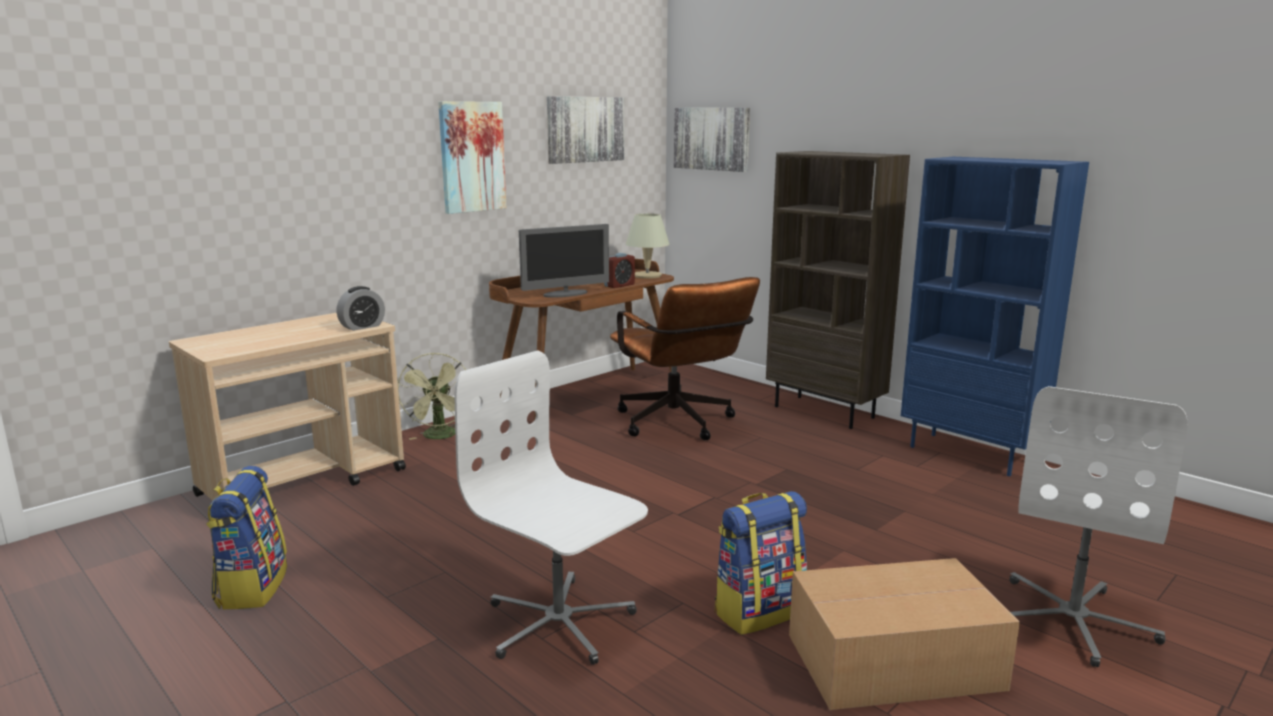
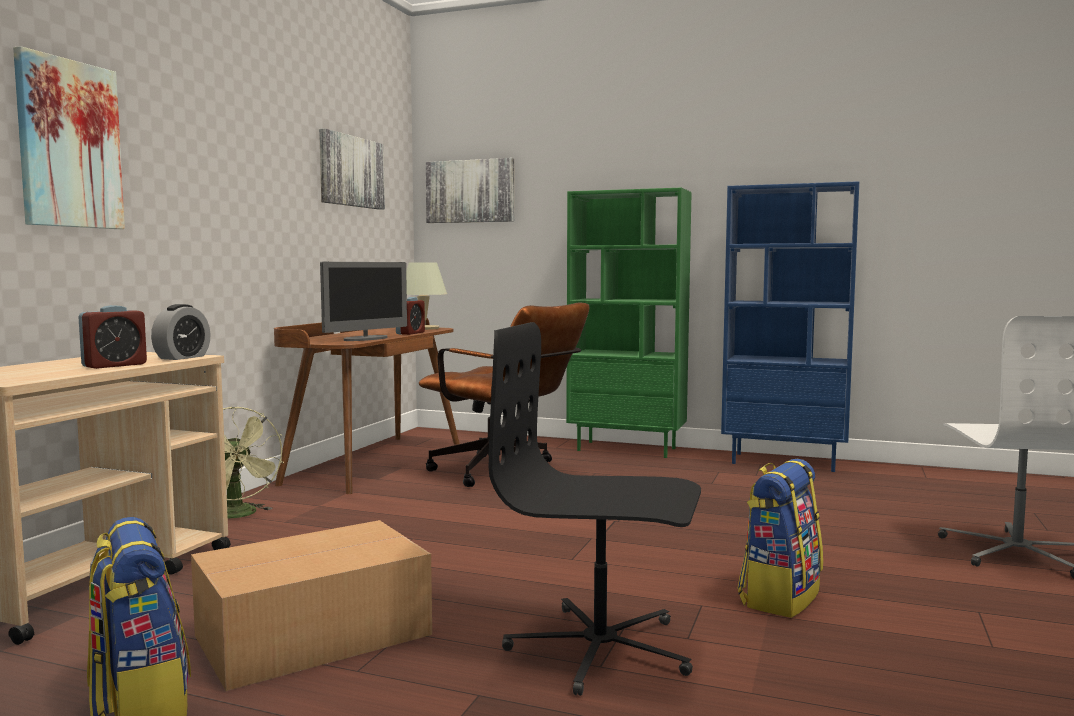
camera: 25 degrees left, 10 degrees down
(304, 336) = (114, 365): none -> alarm clock
(472, 157) = (253, 181): picture -> picture (69, 144)
(558, 623) = (600, 649): white office chair -> black office chair
(825, 412) = (627, 449): brown bookcase -> green bookcase
(890, 661) = (937, 609): cardboard box -> cardboard box (310, 635)

